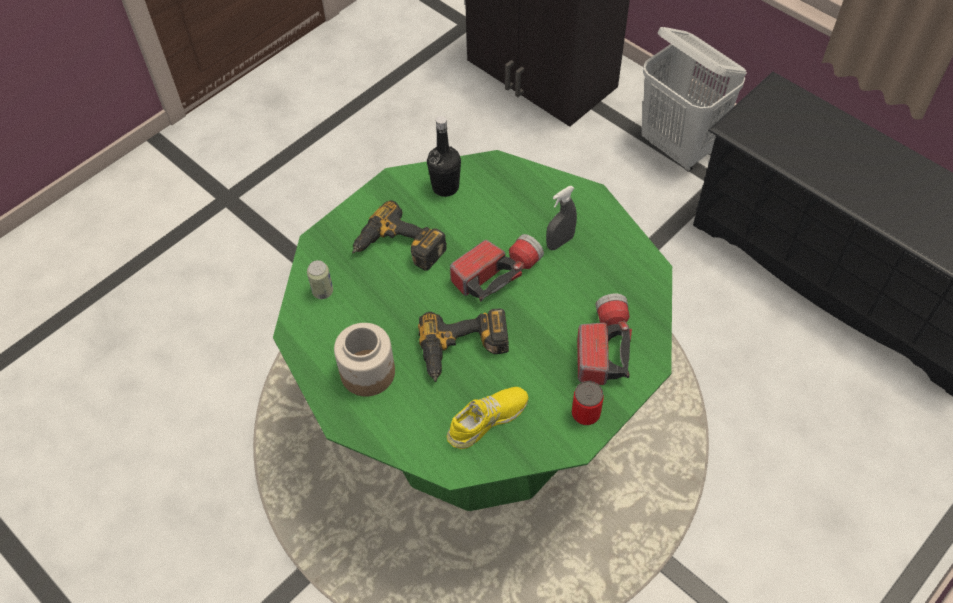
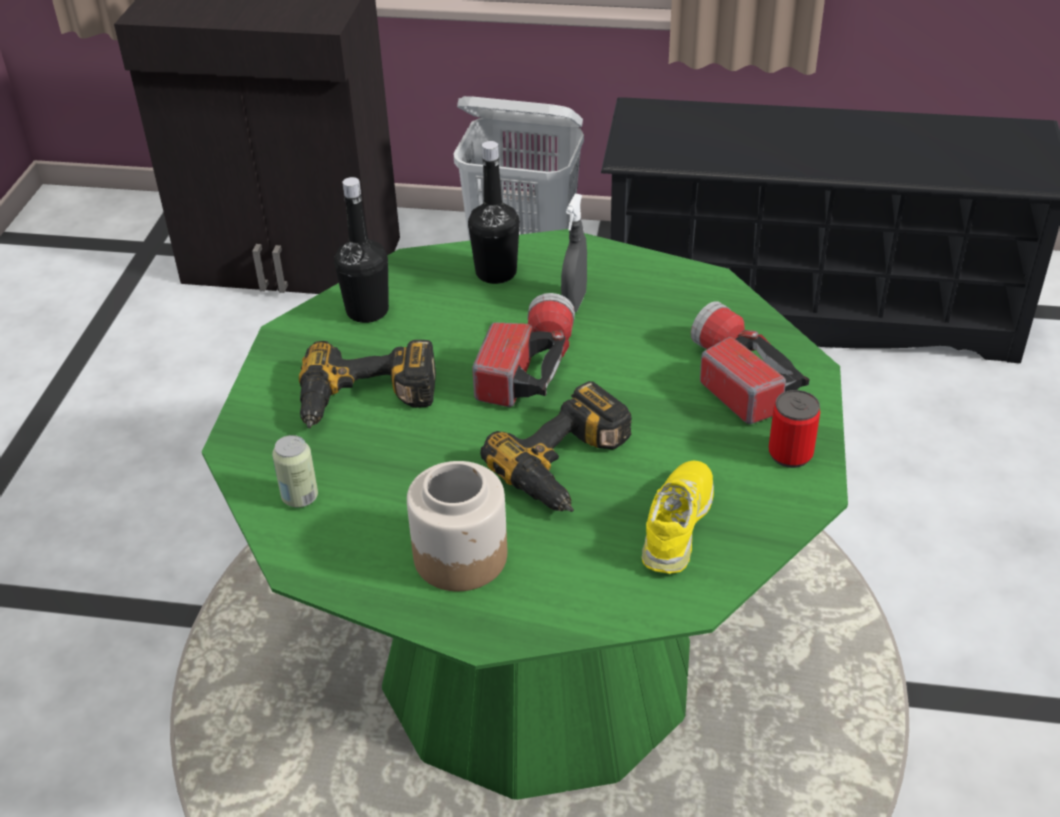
camera: 35 degrees left, 15 degrees down
(535, 196) = (496, 273): none -> black bottle

